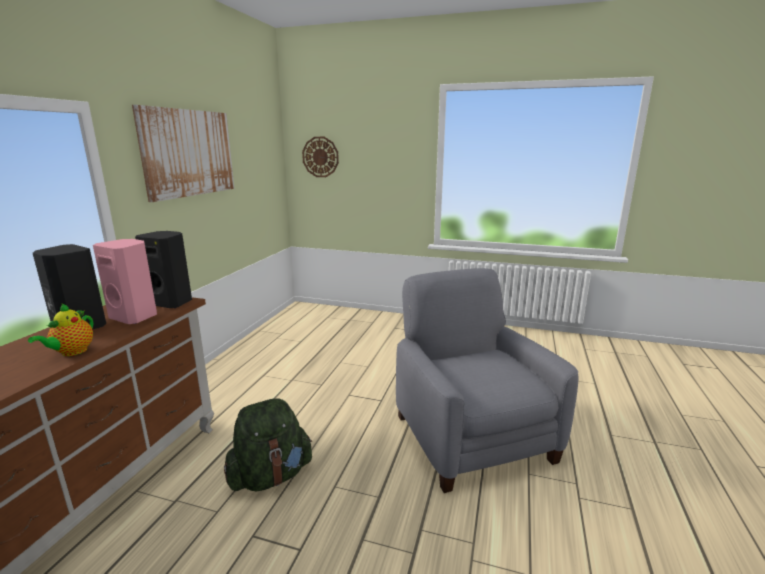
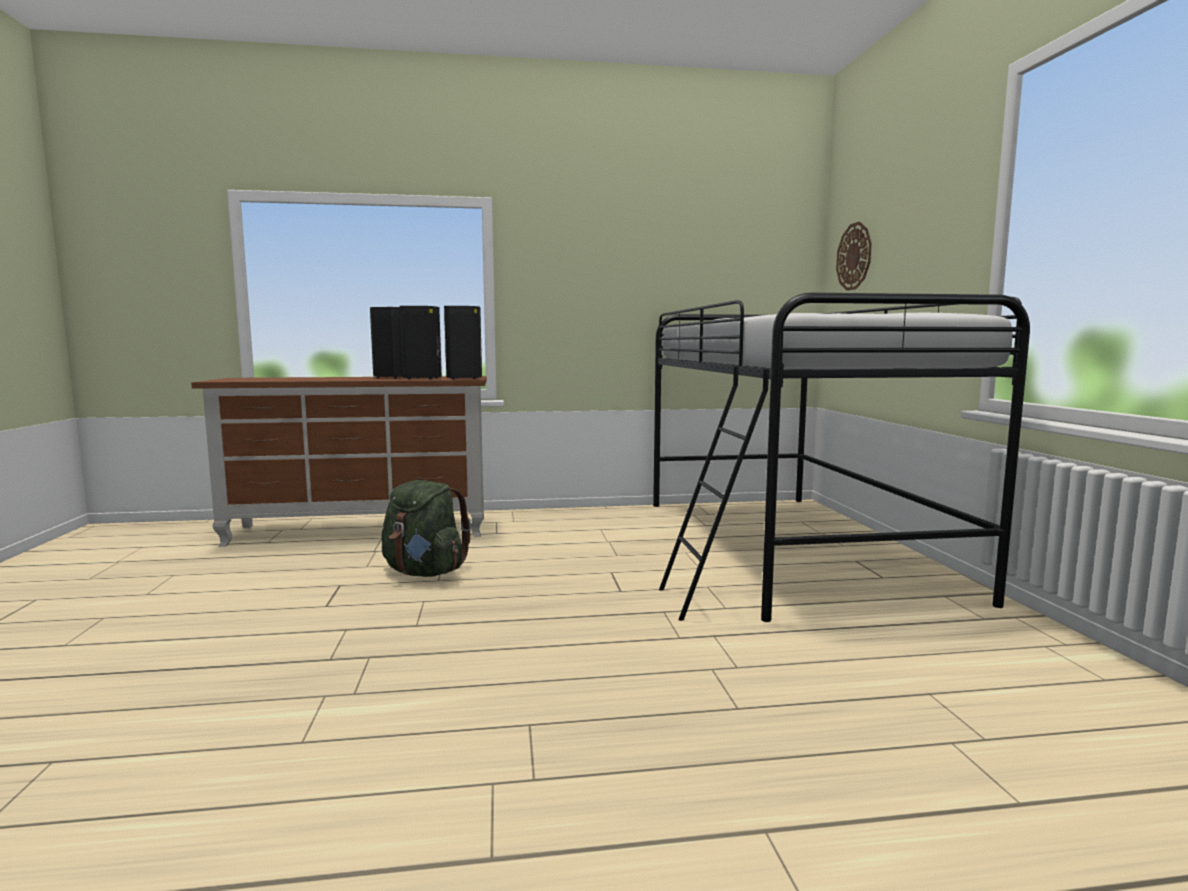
camera: 65 degrees right, 10 degrees down
(72, 352) = (346, 379): teapot -> none
(135, 317) = (423, 378): pink speaker -> black speaker
(189, 153) = (613, 249): picture -> none
(359, 334) = (784, 546): none -> black bed
(471, 436) = (593, 664): grey armchair -> none

